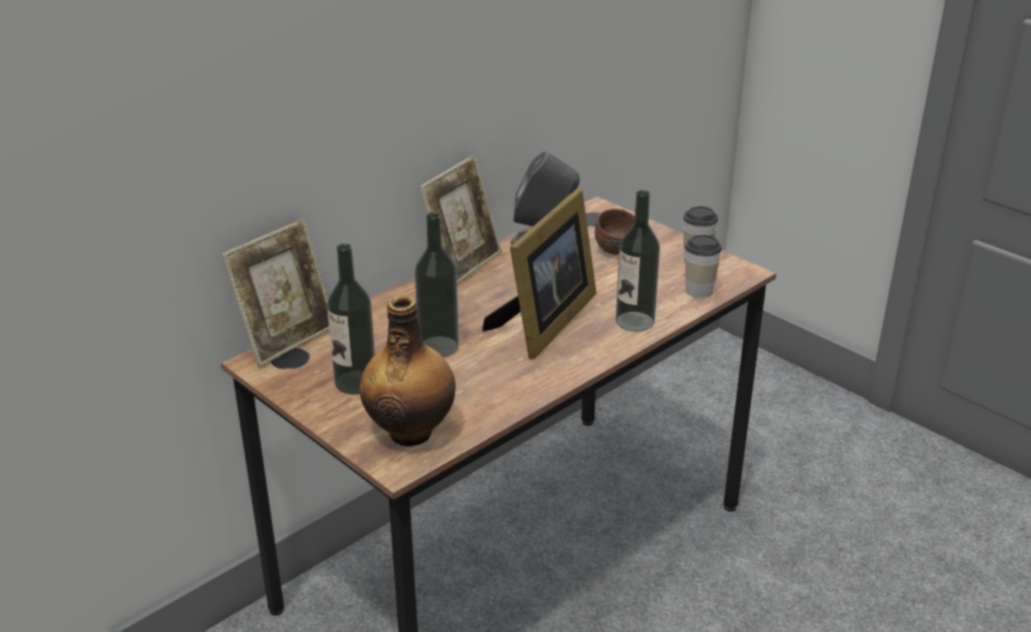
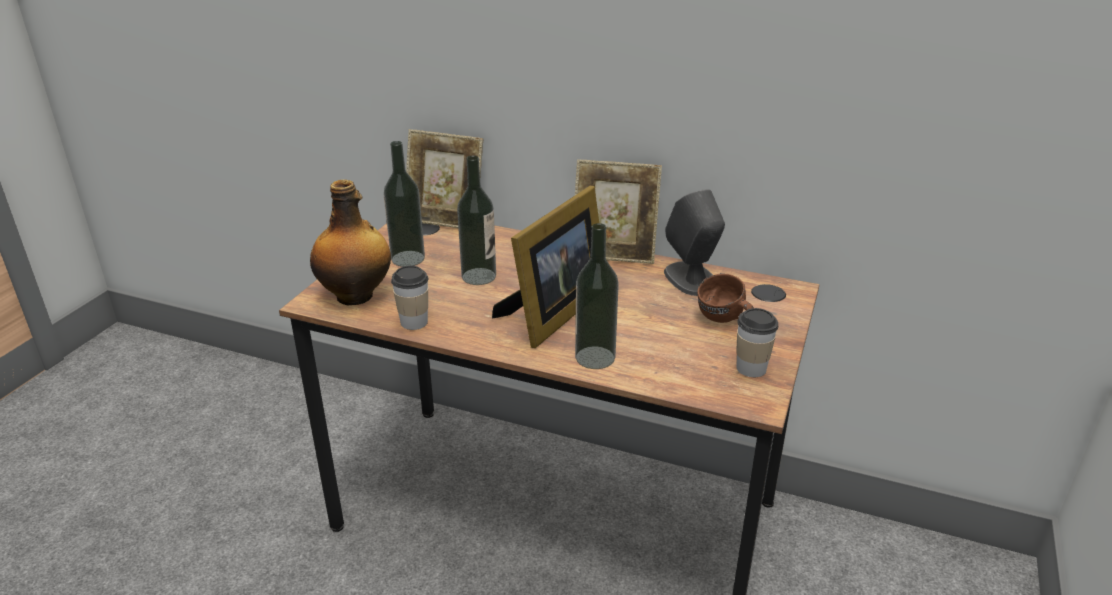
camera: 65 degrees right, 0 degrees up
(545, 323) = (553, 312): picture frame -> picture frame turned 60 degrees counterclockwise
(699, 291) = (689, 382): cup -> cup (414, 322)

